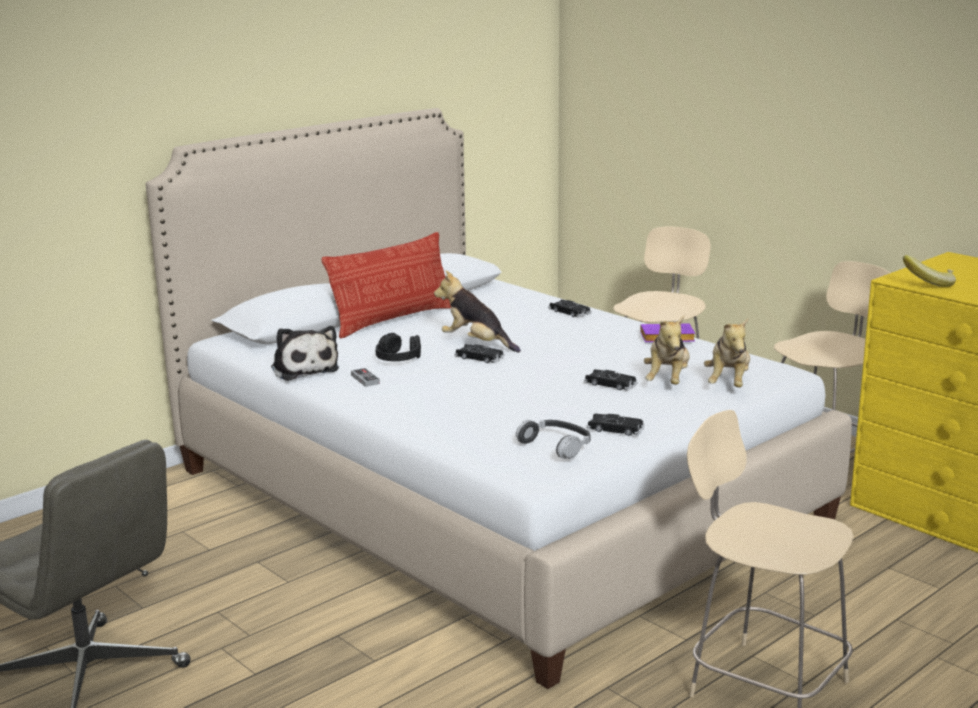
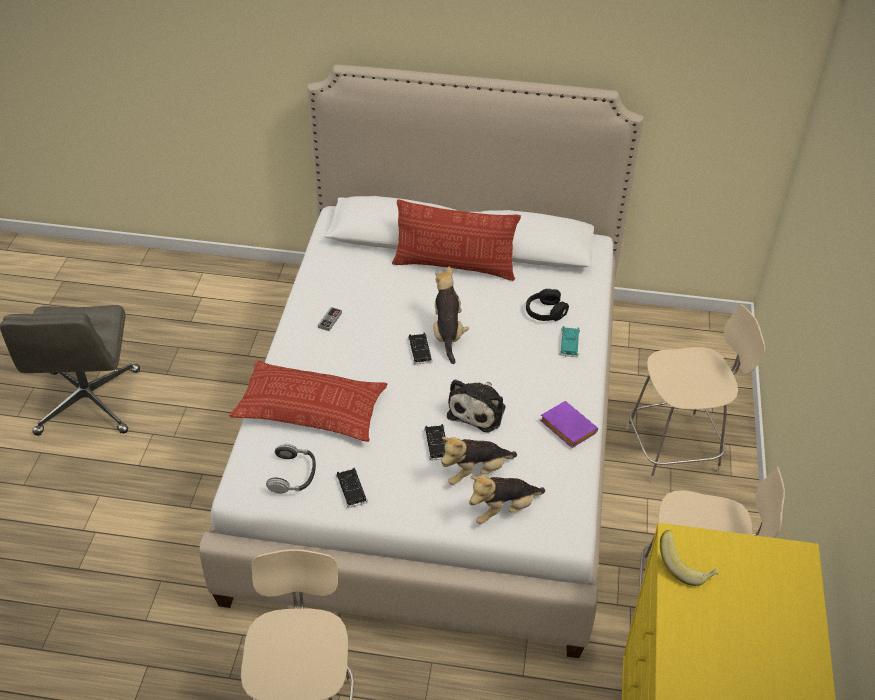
camera: 50 degrees right, 25 degrees up
(304, 369) = (322, 282): plush toy -> plush toy (478, 410)
(398, 359) = (380, 313): black headphones -> black headphones (545, 312)
(474, 417) = (310, 408): none -> pillow
(569, 312) = (569, 344): black toy car -> turquoise toy car

